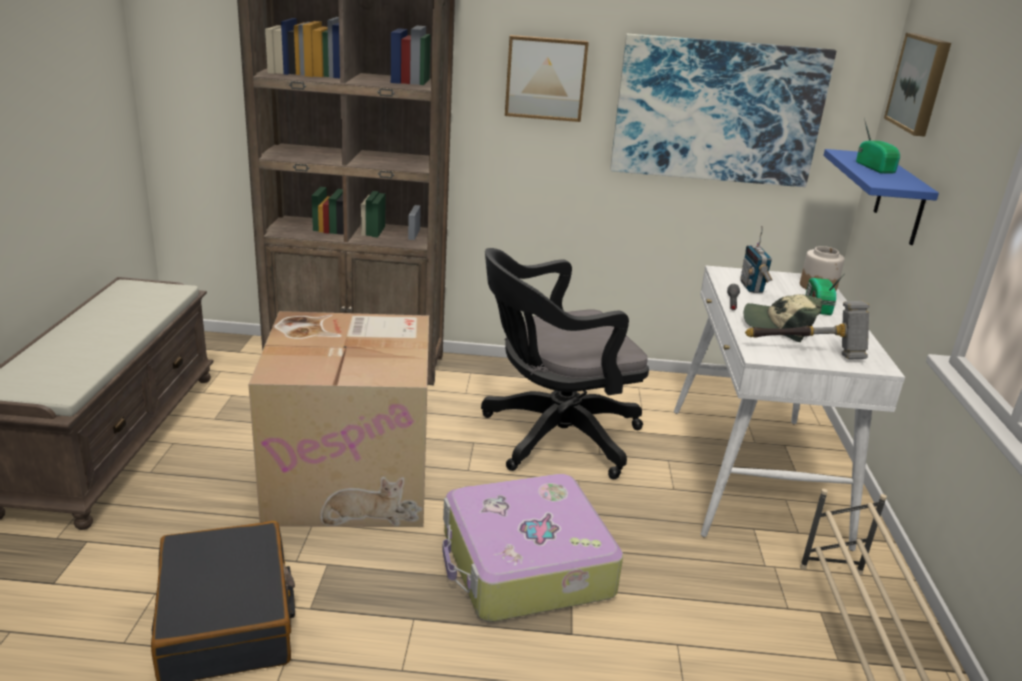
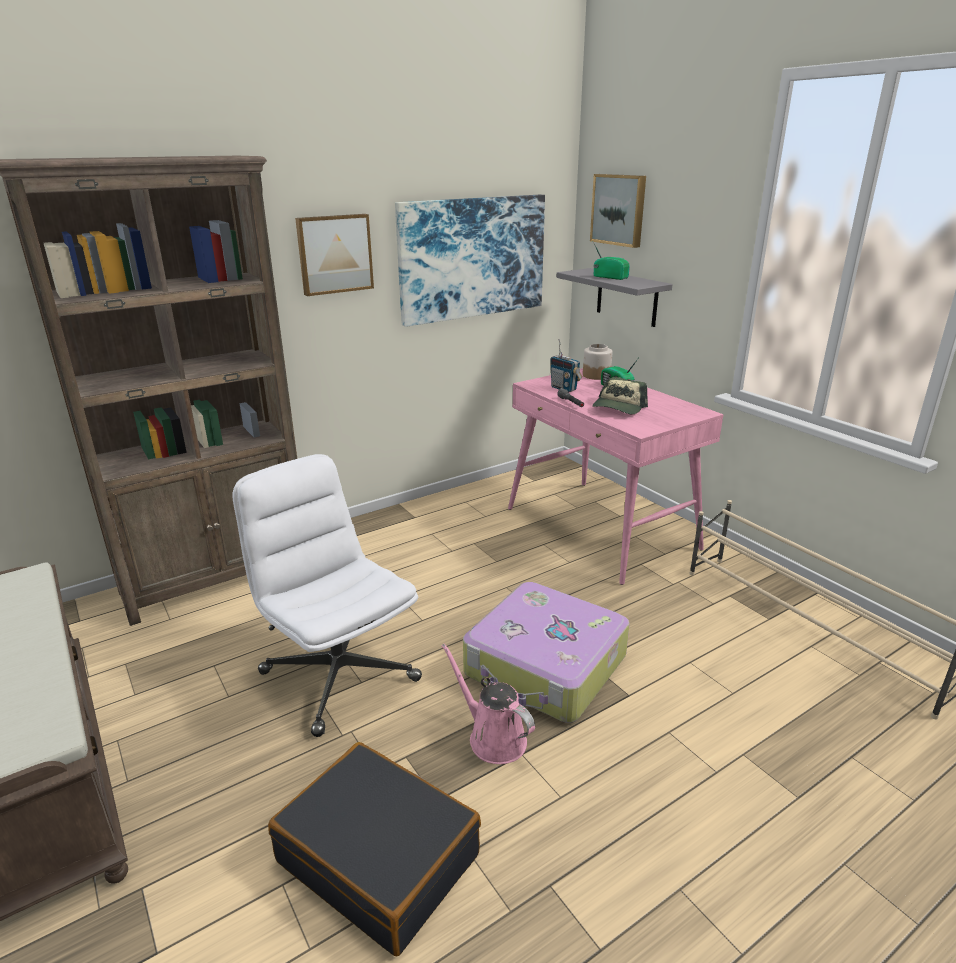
camera: 35 degrees left, 0 degrees up
(353, 477) = (338, 675): cardboard box -> white office chair
(407, 592) = (493, 737): none -> pink watering can
(553, 437) = (452, 565): black office chair -> none
(754, 474) = (601, 528): white desk -> pink desk
(779, 325) = (618, 407): cap -> cap turned 45 degrees counterclockwise
(807, 352) = (659, 419): hammer -> none
(900, 199) = (627, 297): blue shelf -> grey shelf

